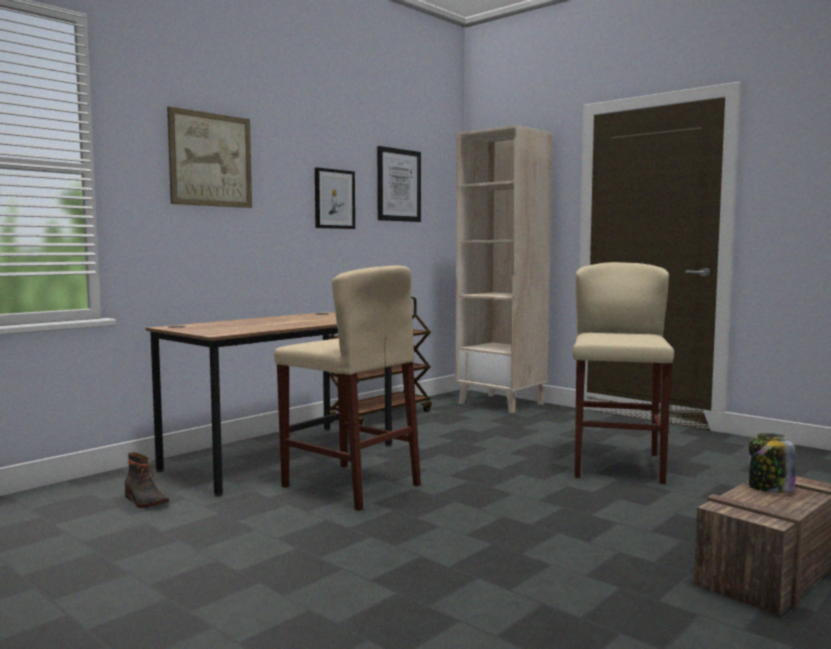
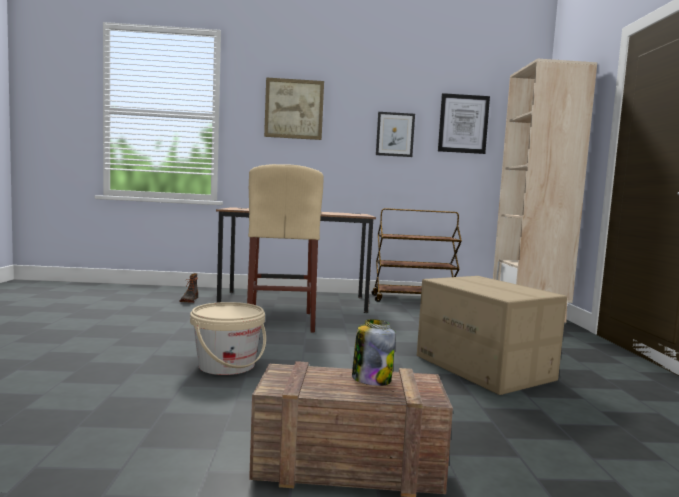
camera: 45 degrees right, 0 degrees up
(471, 552) = (227, 365): none -> beige bucket
(617, 465) = (484, 368): beige stool -> cardboard box

